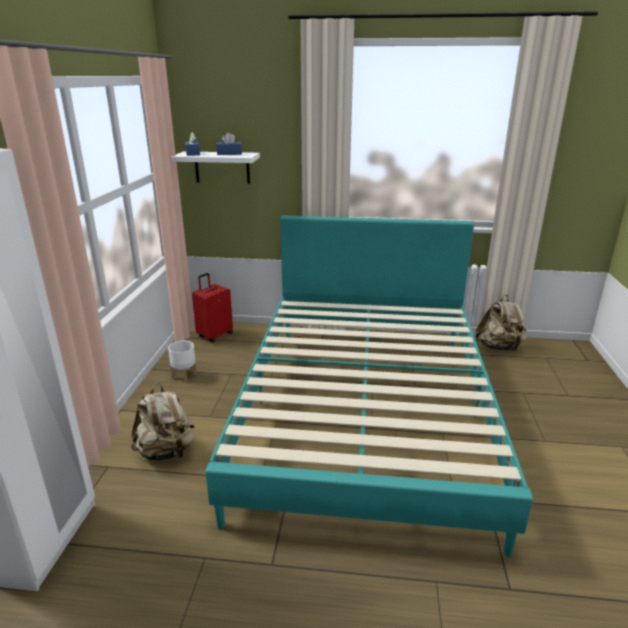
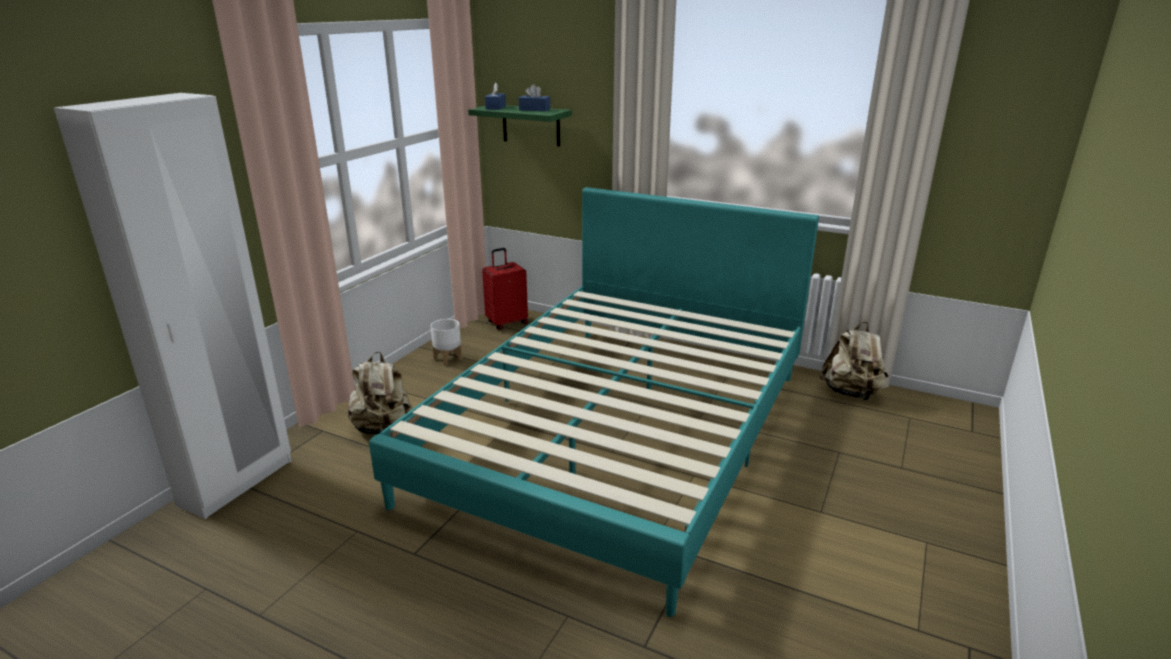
camera: 20 degrees right, 0 degrees up
(222, 167) = (531, 125): white shelf -> green shelf

